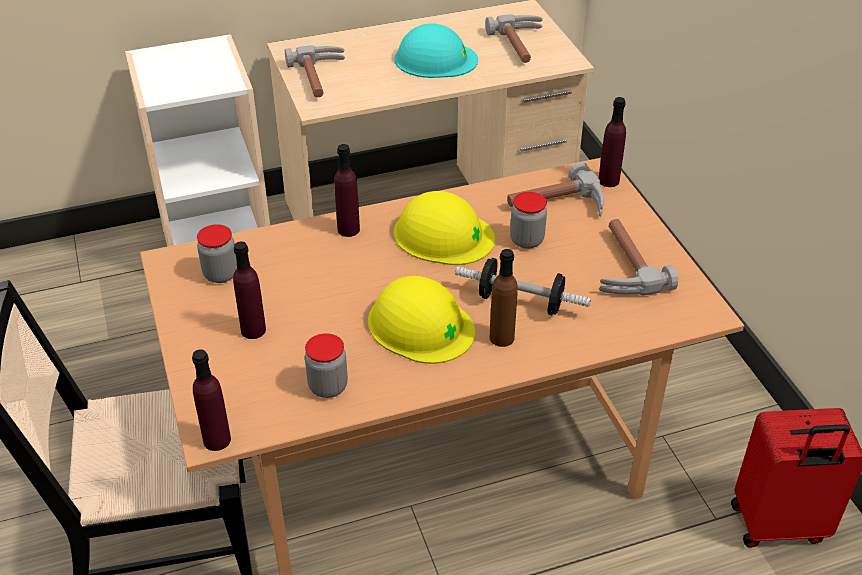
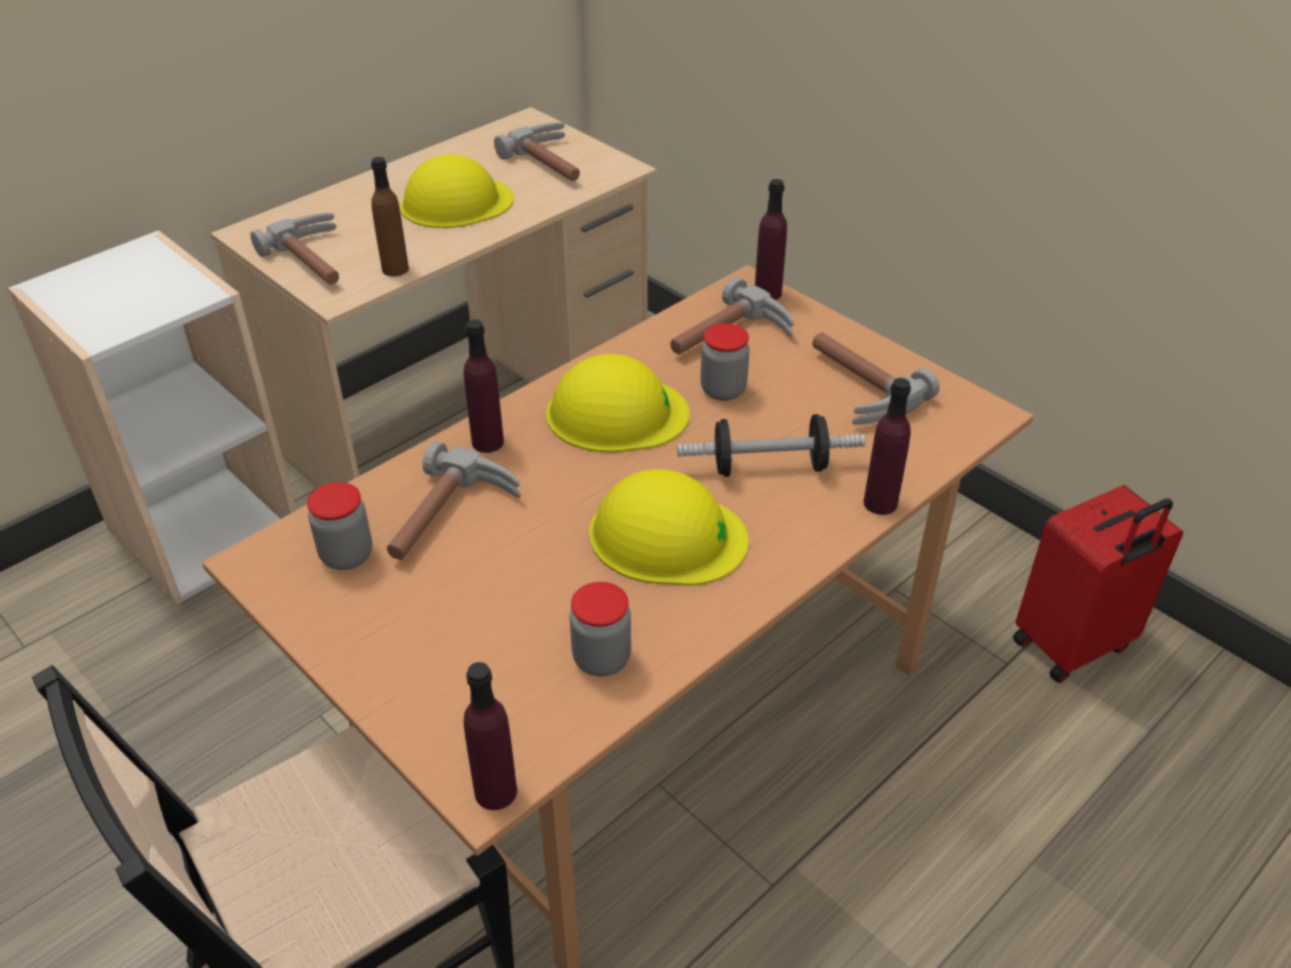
camera: 25 degrees left, 0 degrees up
(253, 330) = (445, 617): purple bottle -> purple bottle (880, 503)
(295, 271) = (451, 519): none -> hammer
(435, 59) = (456, 202): turquoise hard hat -> yellow hard hat
(501, 337) = (778, 518): brown bottle -> brown bottle (395, 269)

